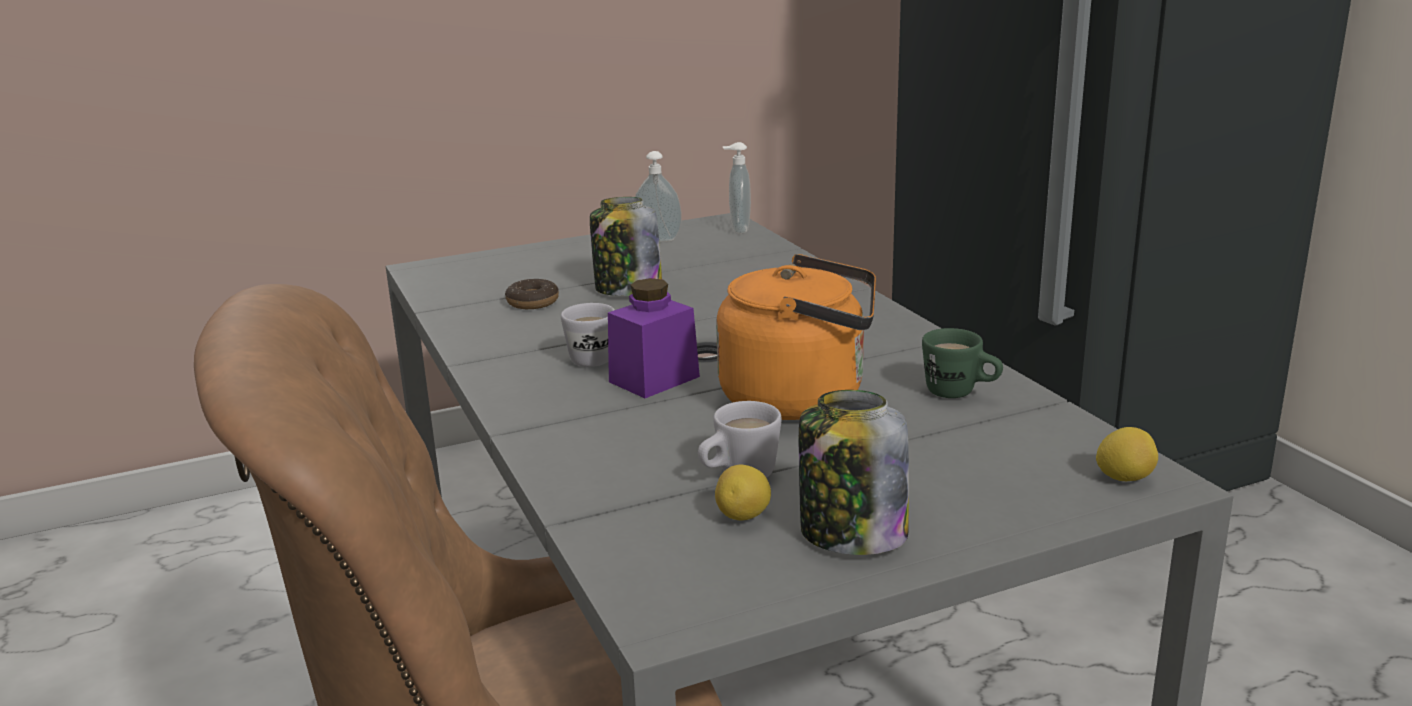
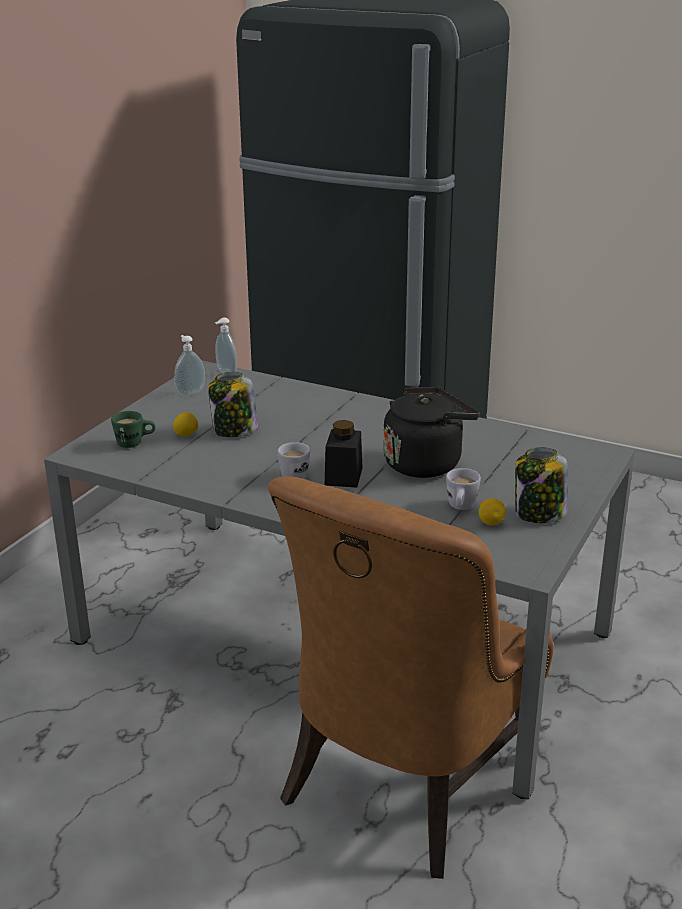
camera: 40 degrees left, 5 degrees up
(532, 302) = (195, 454): donut -> none
(654, 379) = (343, 476): purple jar -> black jar
(801, 398) = (426, 463): orange kettle -> black kettle
(960, 393) = (485, 438): green mug -> green mug (135, 443)
(1124, 478) = (594, 455): lemon -> lemon (186, 434)

